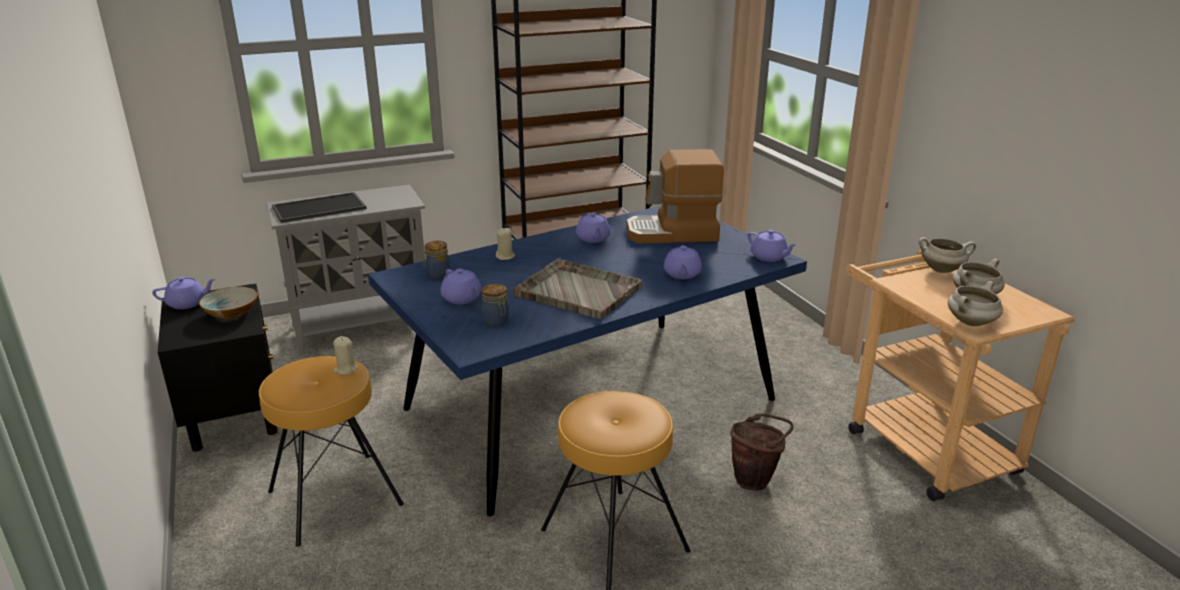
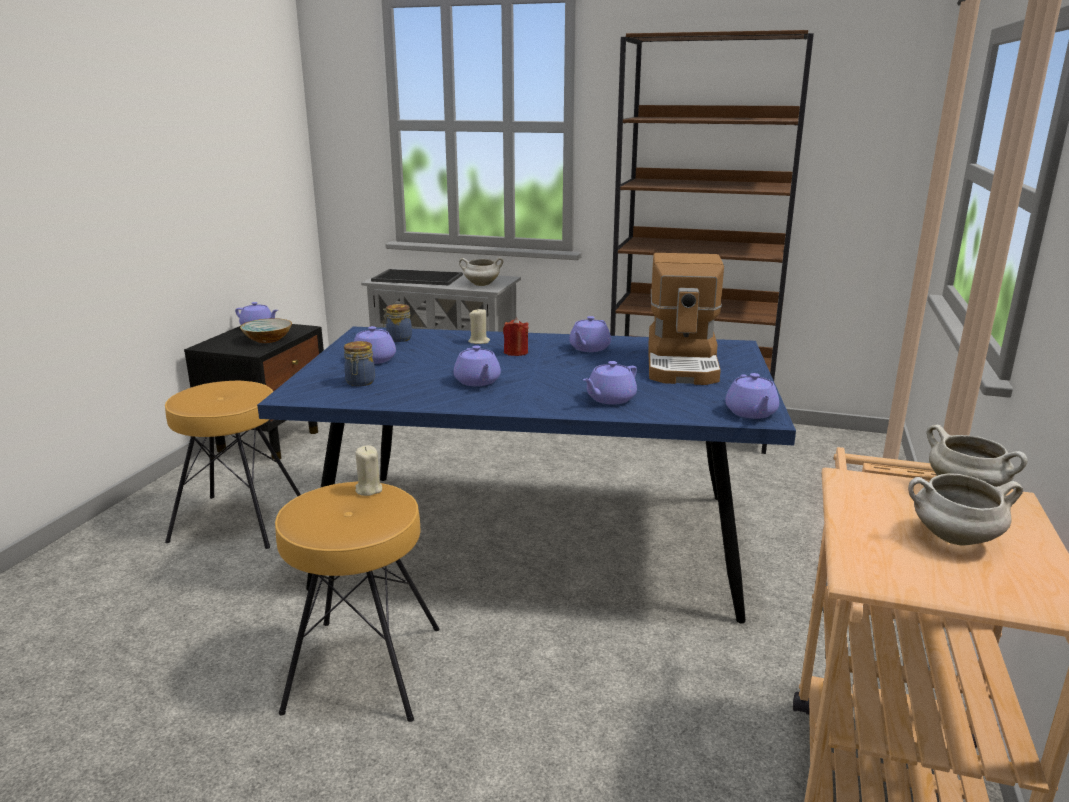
camera: 40 degrees right, 5 degrees down
(346, 369) = (248, 395): beige candle -> beige candle (368, 489)
(551, 258) = (516, 352): none -> red candle
(577, 290) = (477, 382): grey tray -> purple teapot
(672, 233) = (683, 364): coffee machine -> coffee machine turned 120 degrees counterclockwise
(756, 480) = (589, 693): brown bucket -> none
(971, 323) = (871, 564): white cooking pot -> white cooking pot (481, 285)

